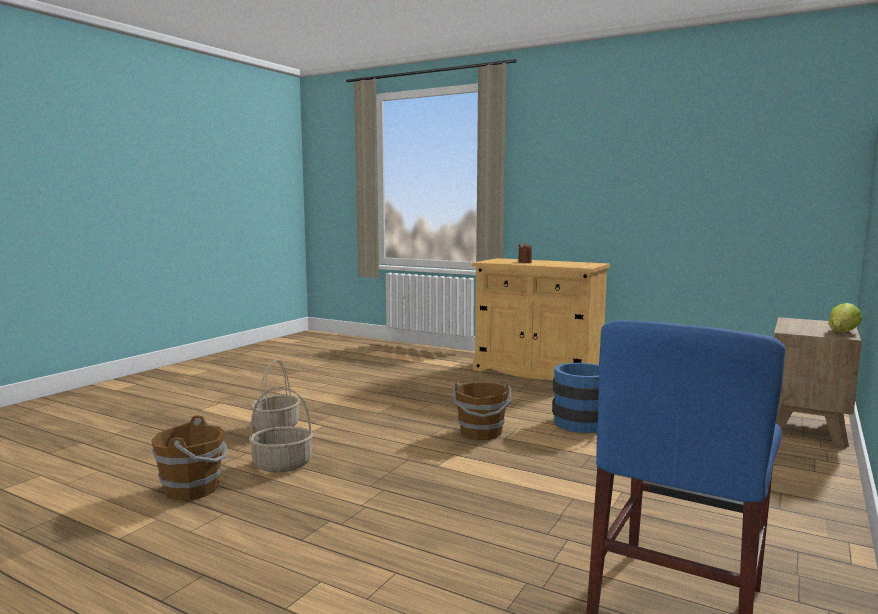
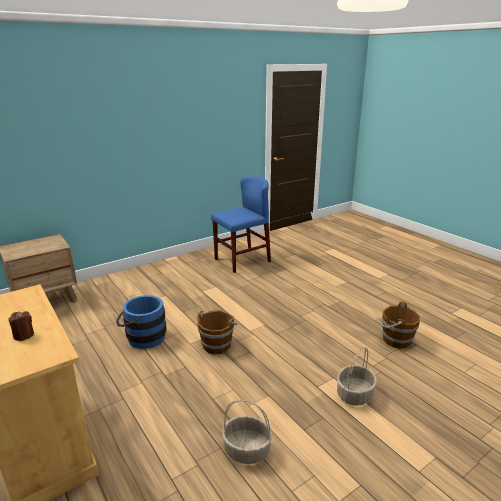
camera: 155 degrees left, 15 degrees up
(283, 464) = (349, 347): basket -> basket (246, 450)
(842, 332) = (42, 240): lettuce -> none

